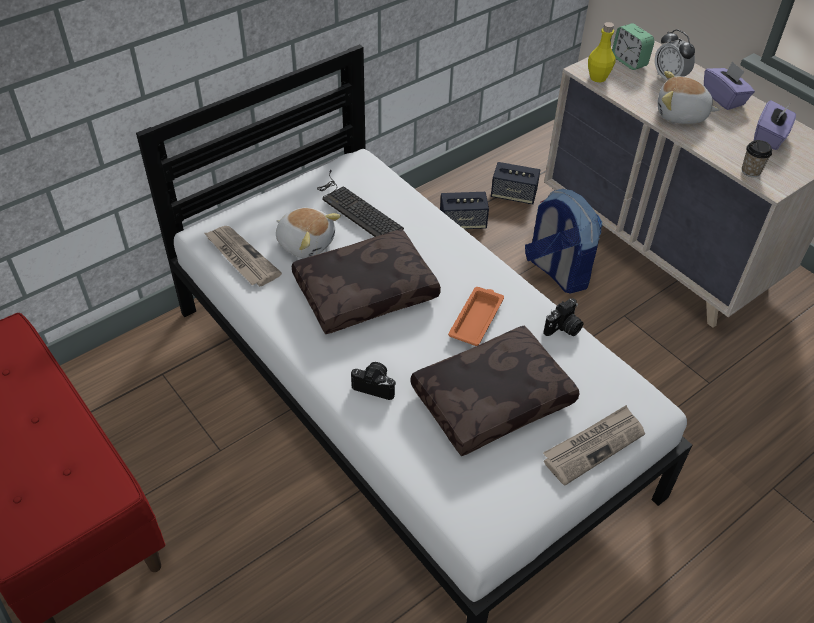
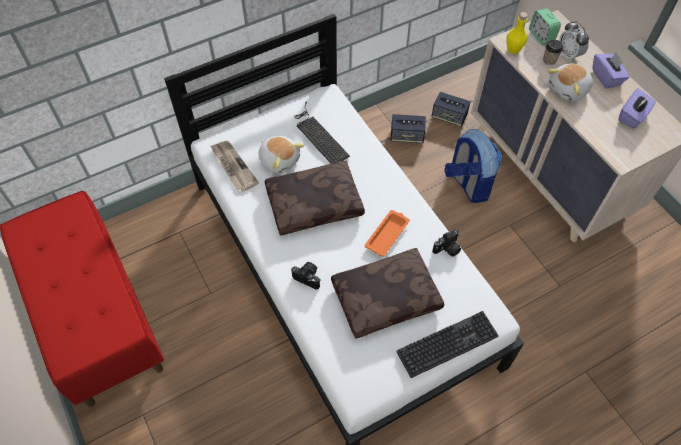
camera: 10 degrees right, 10 degrees up
(593, 445) = (448, 342): newspaper -> keyboard
(681, 115) = (569, 90): plush toy -> plush toy turned 60 degrees counterclockwise
(751, 171) = (609, 145): cup -> cup (549, 60)

